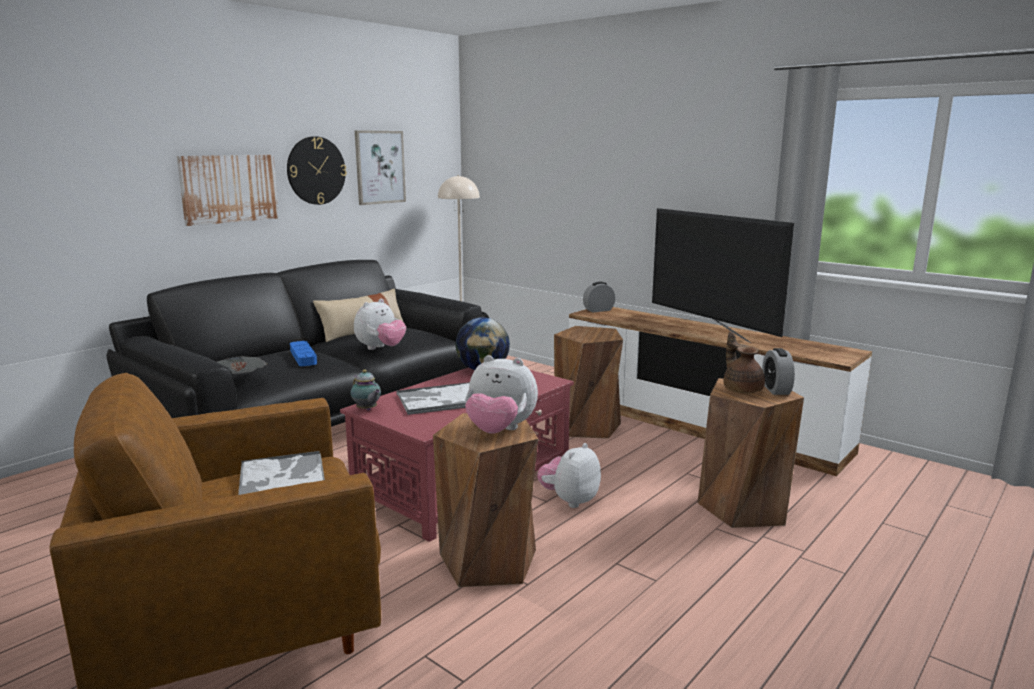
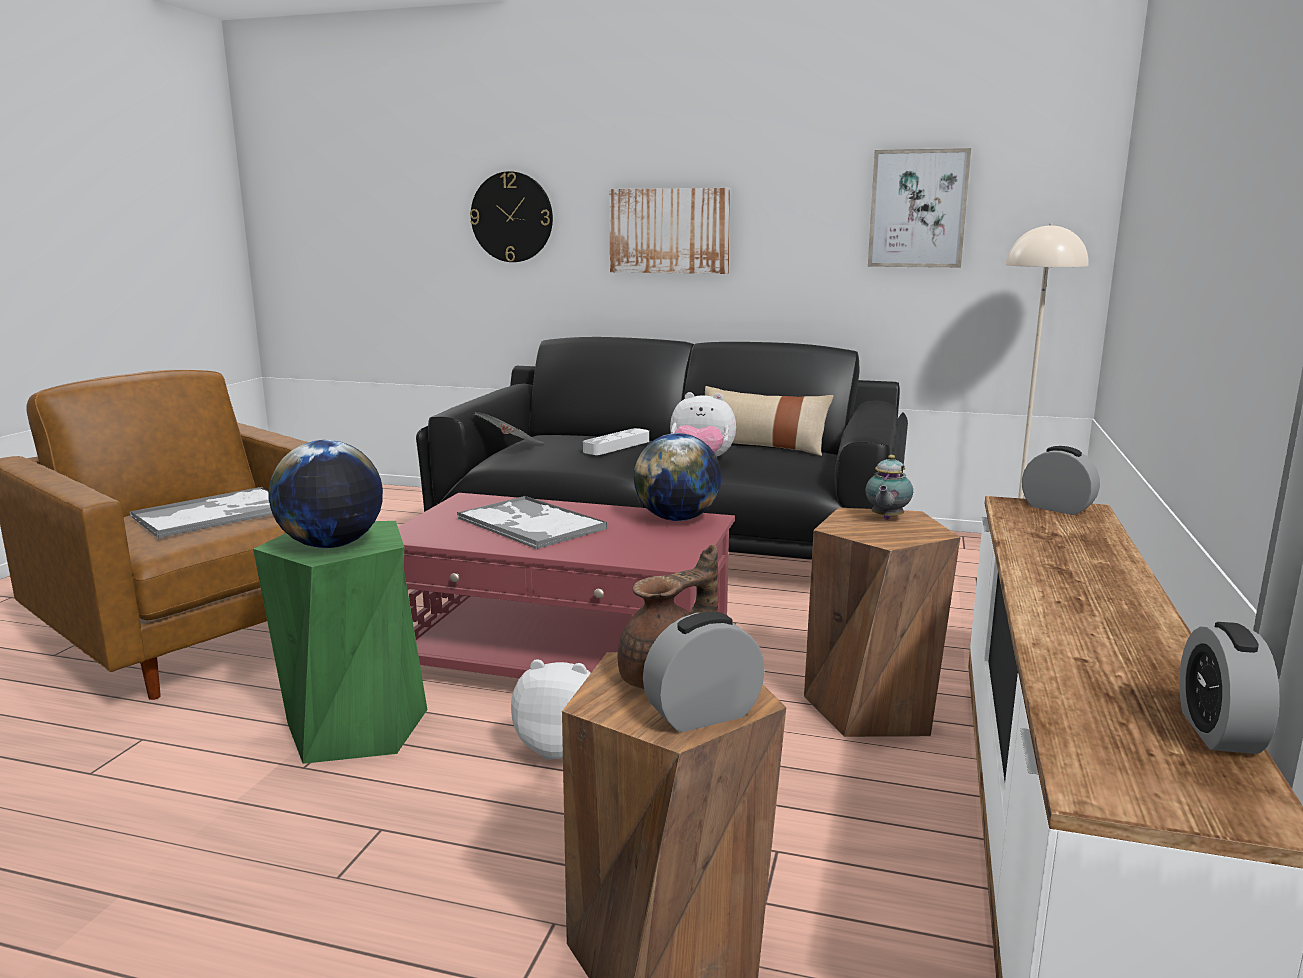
camera: 65 degrees right, 0 degrees up
(303, 357) = (617, 446): blue tray -> grey tray
(316, 170) = (798, 211): wall clock -> wall clock (512, 217)
(367, 410) = (462, 501): teapot -> teapot (886, 518)
(488, 561) = (355, 727): brown stool -> green stool
(500, 431) = (331, 545): plush toy -> globe
(710, 331) = (1094, 608): television -> none
(807, 342) = (1218, 732): none -> alarm clock

